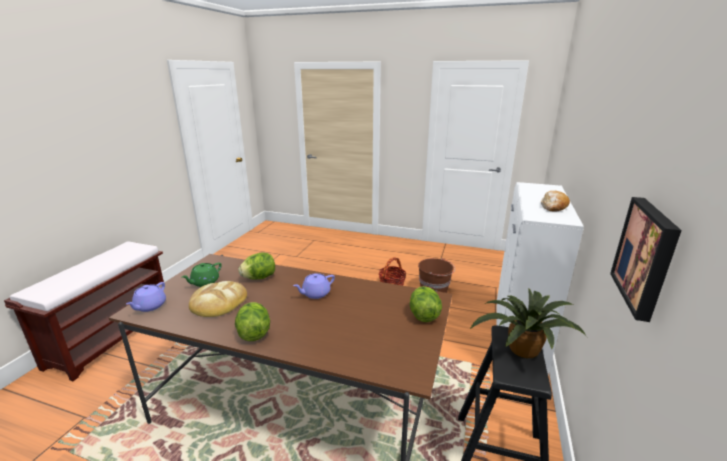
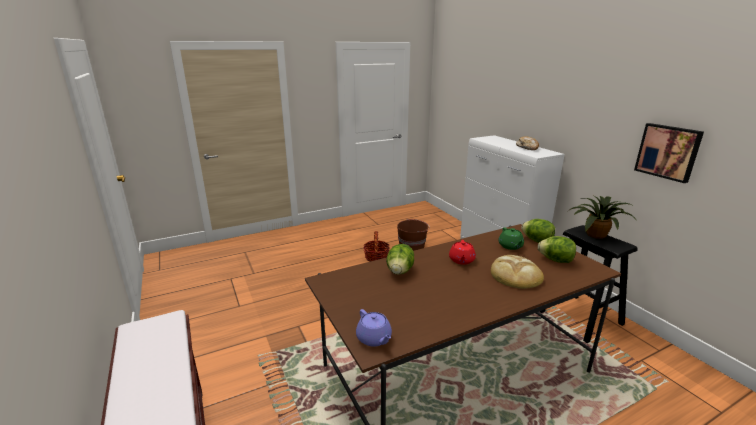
camera: 45 degrees left, 0 degrees up
(204, 282) = (367, 297): green teapot -> green teapot (510, 246)
(218, 302) = (417, 302): bread -> bread (515, 275)
(254, 333) = (491, 302): lettuce -> lettuce (555, 260)
(315, 294) = (461, 260): purple teapot -> red teapot

